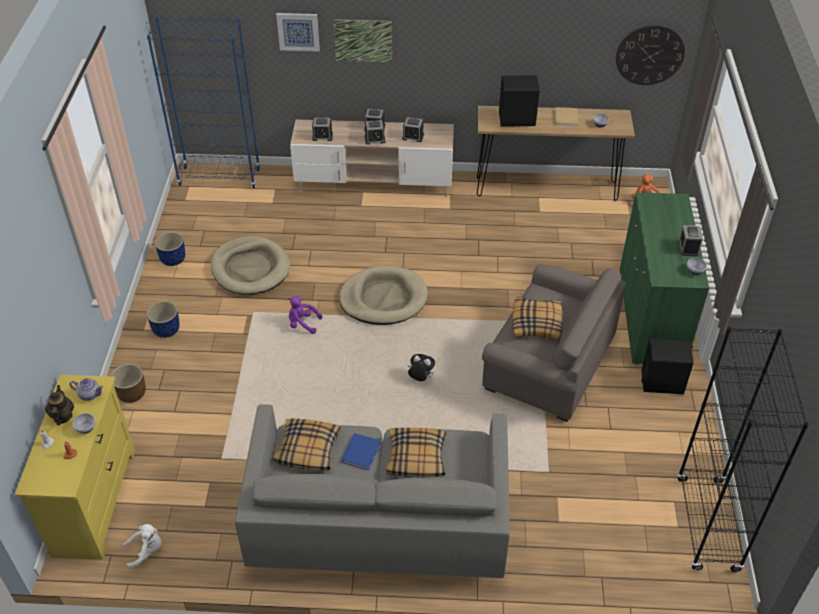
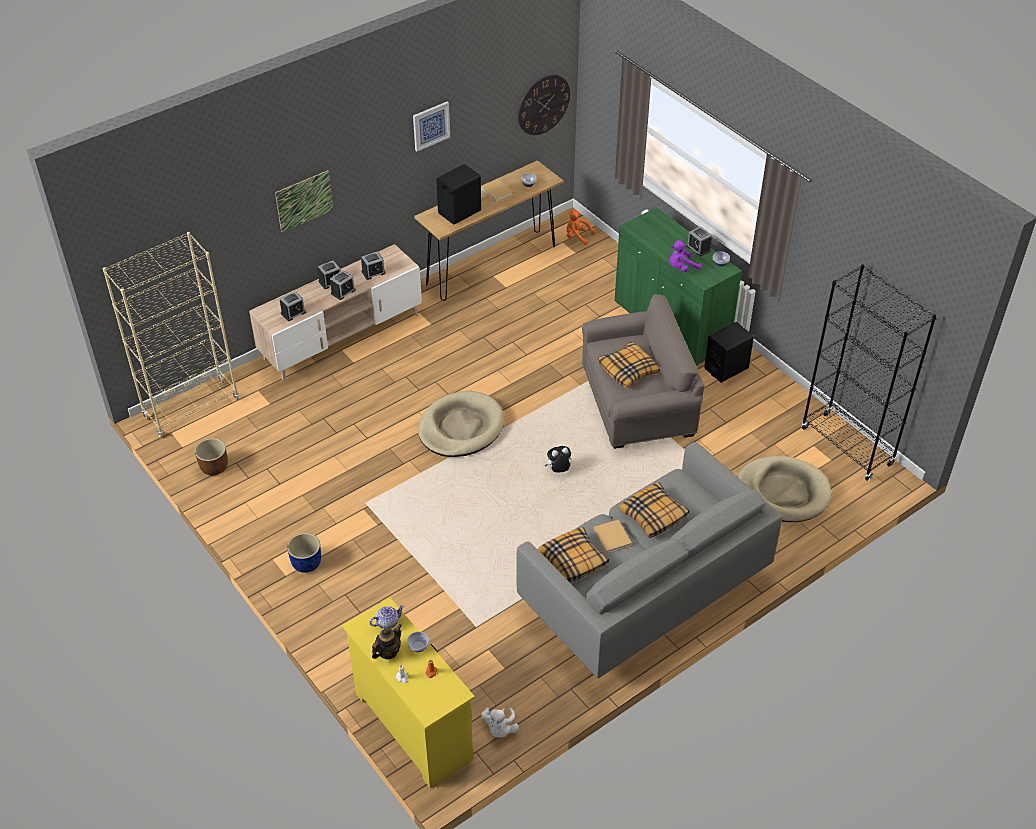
camera: 40 degrees left, 0 degrees up
(62, 417) = (388, 652): teapot -> teapot turned 90 degrees clockwise
(131, 393) = (340, 630): brown planter -> brown planter (214, 467)
(146, 551) = (499, 729): white plush toy -> white plush toy turned 150 degrees clockwise
(173, 259) = (237, 503): blue planter -> none
(220, 177) = (192, 408): blue bookcase -> beige bookcase
(250, 268) = (319, 469): beige dog bed -> beige dog bed (782, 492)
(298, 31) = (242, 219): picture -> picture (431, 125)
(303, 324) = (418, 487): purple plush toy -> purple plush toy (682, 268)
(362, 451) = (612, 536): blue book -> beige book

